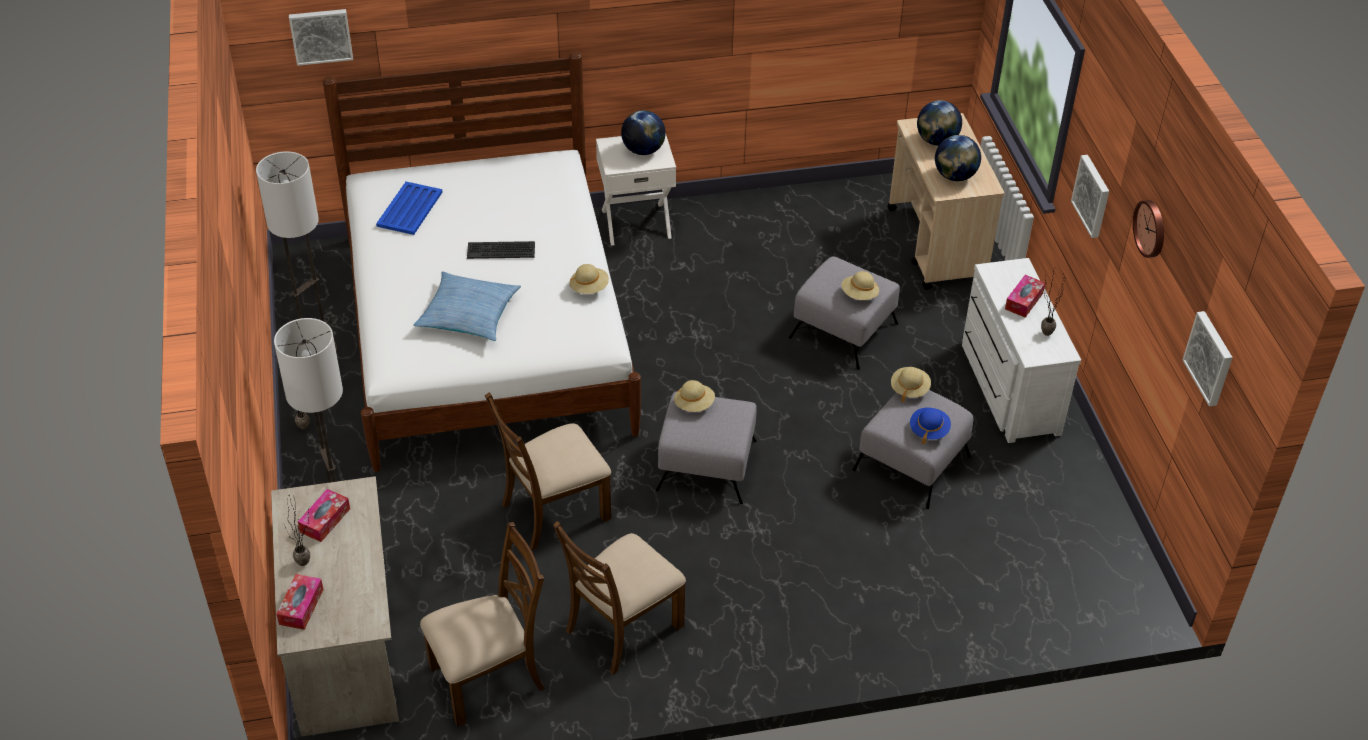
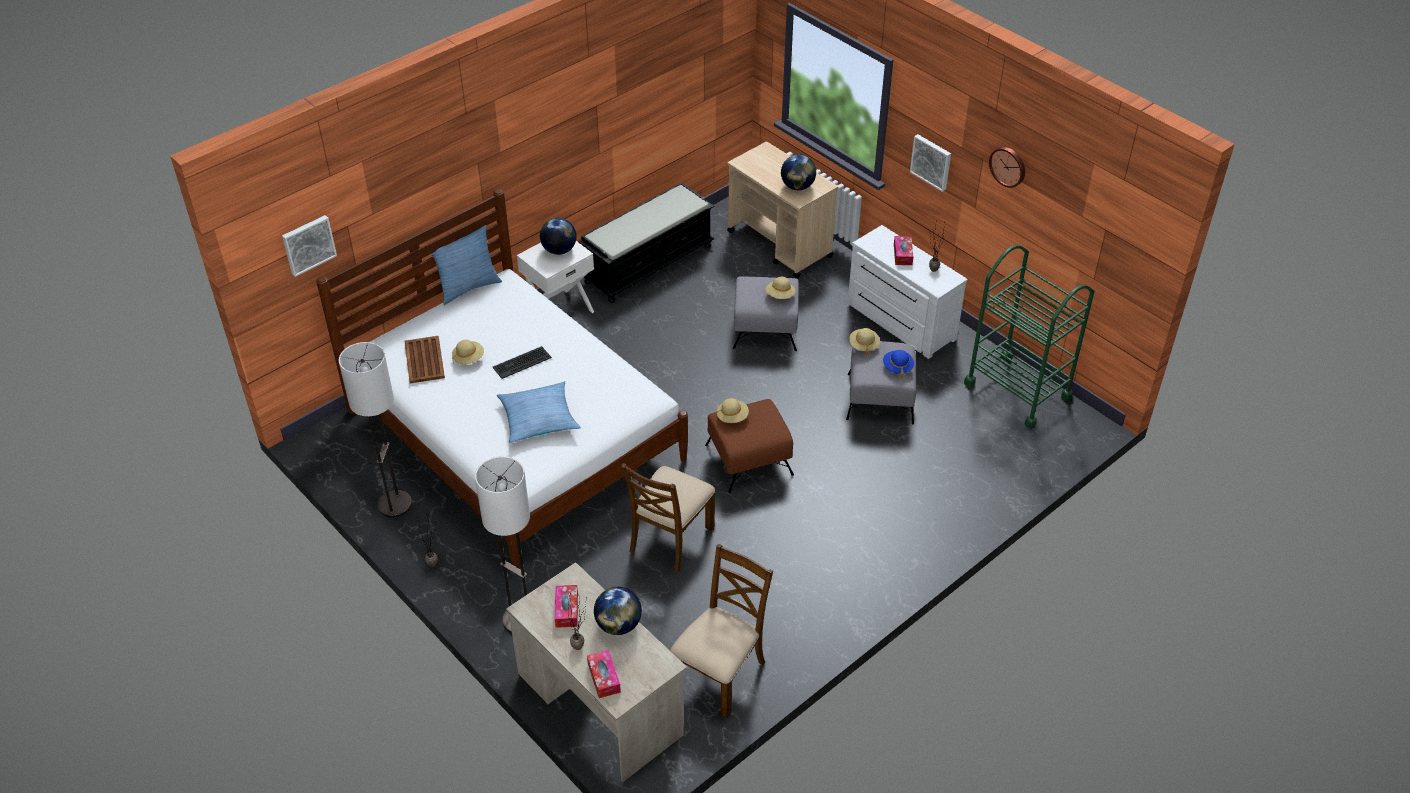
camera: 30 degrees left, 0 degrees up
(409, 209) = (424, 360): blue tray -> brown tray
(515, 152) = (468, 287): none -> pillow
(589, 288) = (610, 363): beige hat -> beige hat (468, 358)
(622, 628) = (783, 595): brown chair -> none
(706, 465) = (748, 459): grey ottoman -> brown ottoman
(771, 209) = (648, 263): none -> black bench
(936, 141) = (766, 167): globe -> globe (618, 625)
(1089, 526) = (1017, 390): none -> green cart
(1210, 358) = (1099, 236): picture -> none

